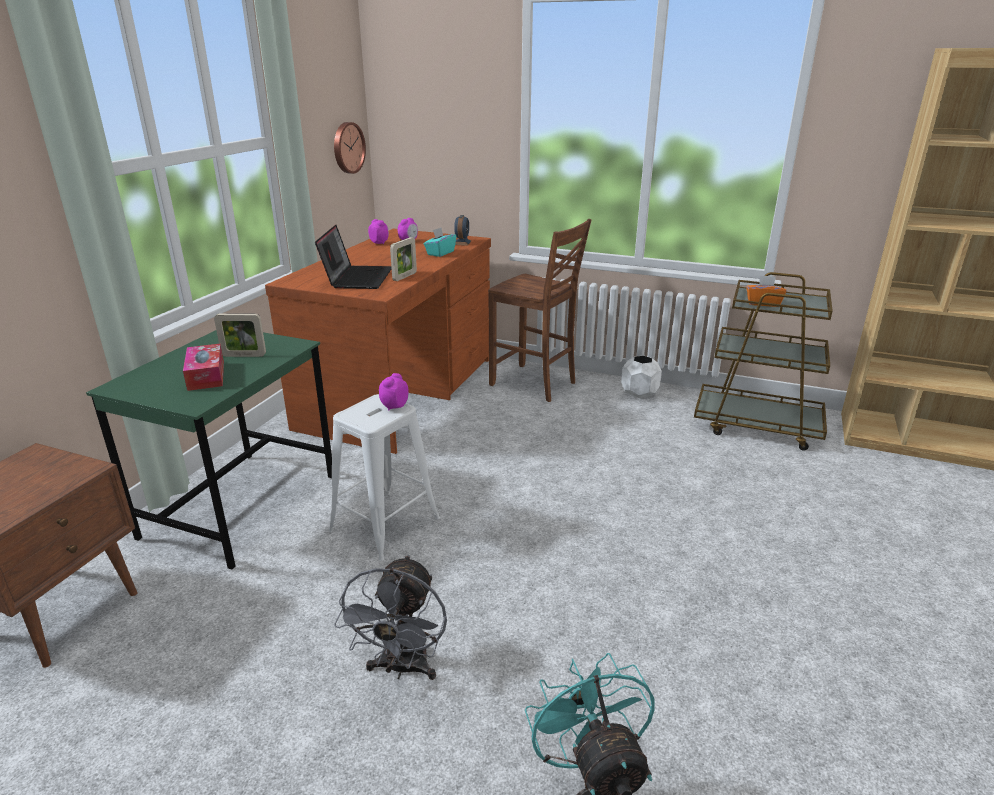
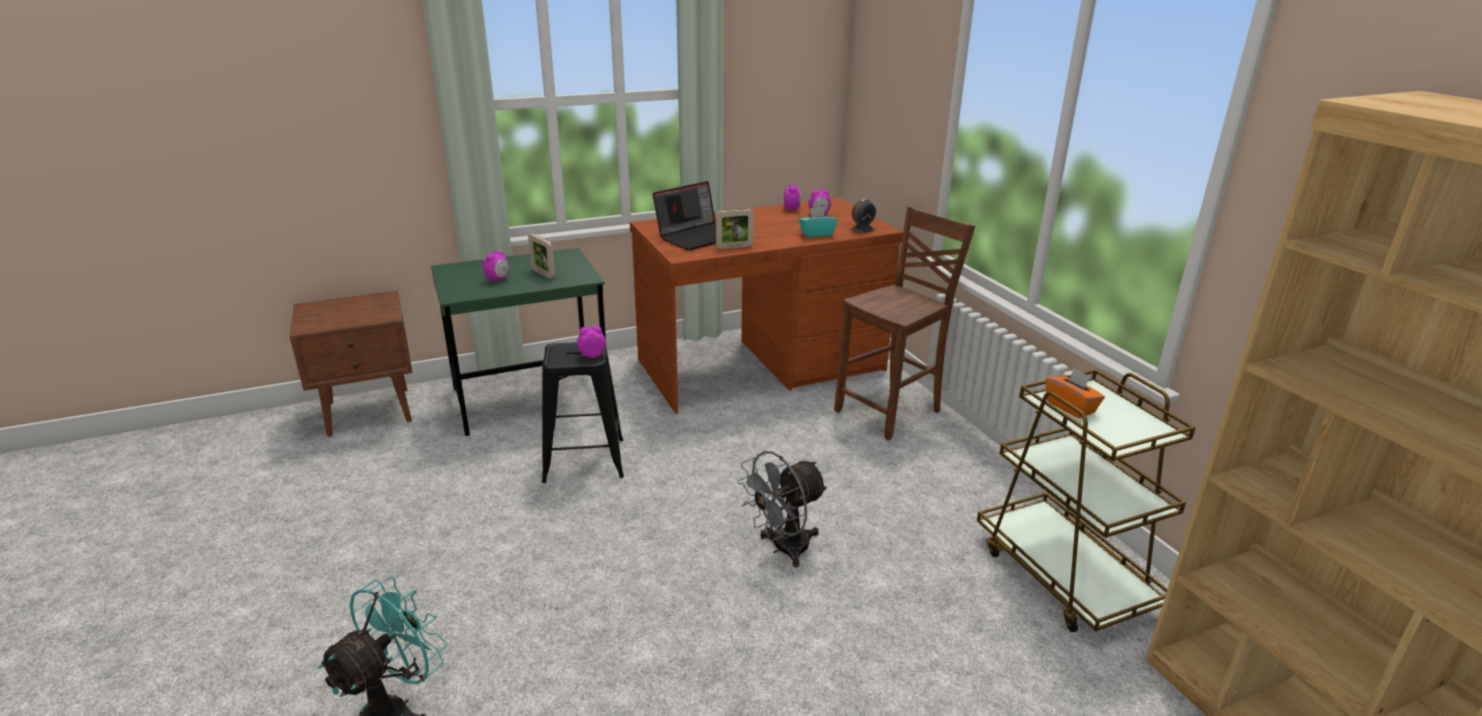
camera: 45 degrees right, 0 degrees up
(206, 375) = (498, 279): tissue box -> alarm clock
(347, 148) = (804, 106): wall clock -> none
(385, 524) = (585, 460): white stool -> black stool
(402, 668) = (445, 555): grey fan -> grey fan (782, 549)
(534, 384) = (891, 412): brown chair -> brown chair turned 120 degrees counterclockwise
(639, 393) = (985, 472): white planter -> none

